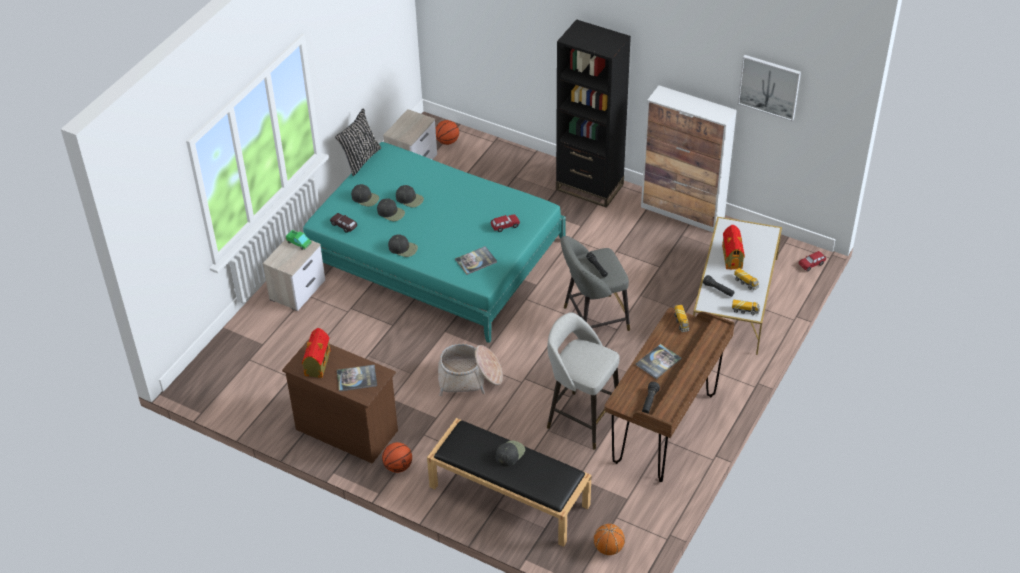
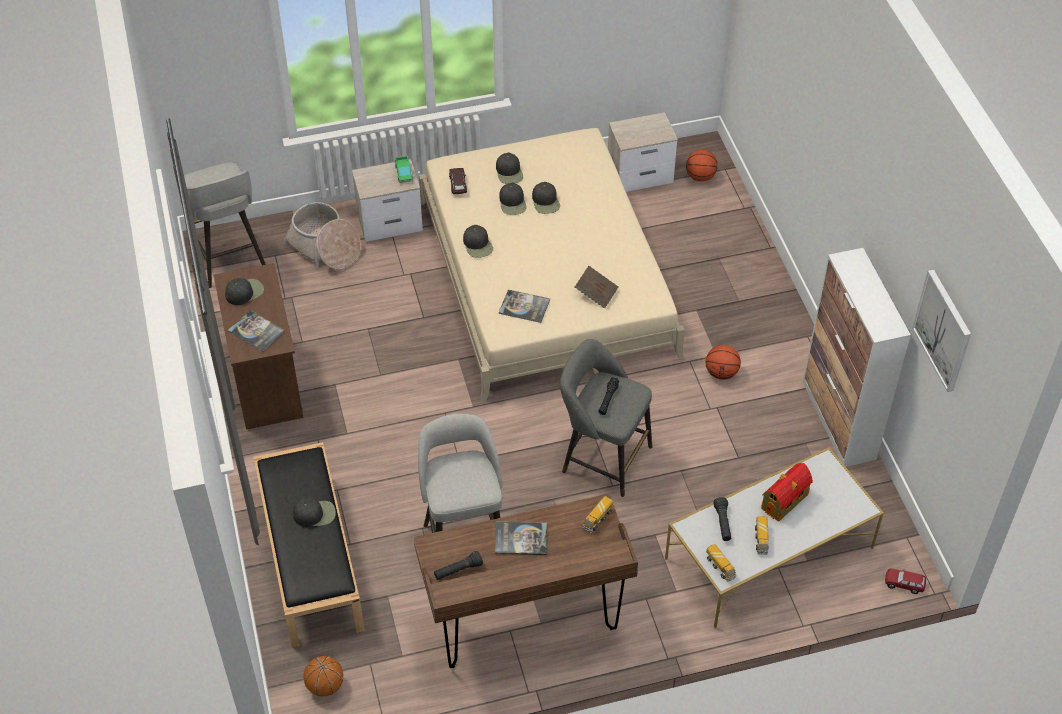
camera: 45 degrees right, 5 degrees up
(222, 383) = (229, 260): none -> grey stool
(317, 364) = (244, 292): toy house -> black cap
(360, 159) = (554, 132): black pillow -> none
(398, 466) = (261, 450): basketball -> basketball (721, 373)
(434, 253) = (546, 278): turquoise bed -> beige bed
(469, 378) = (421, 420): basket -> basket (325, 247)
(505, 226) = (596, 293): red toy car -> brown book
(589, 187) = (777, 322): black bookcase -> none

